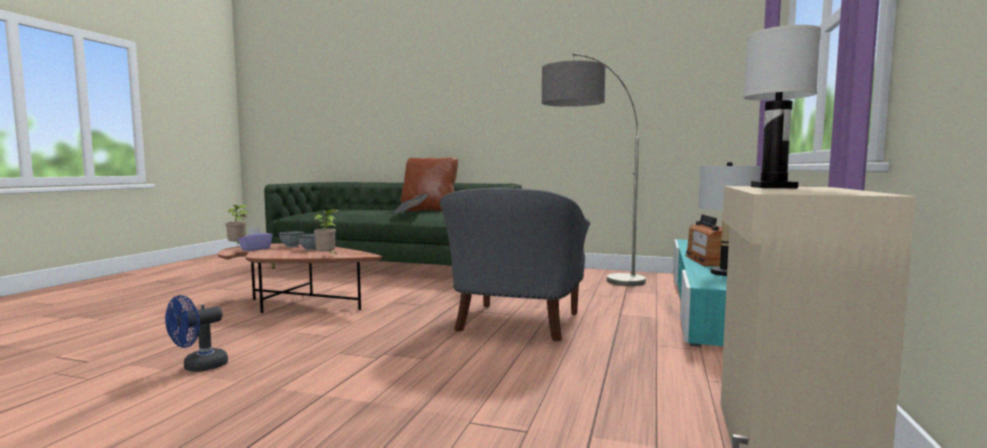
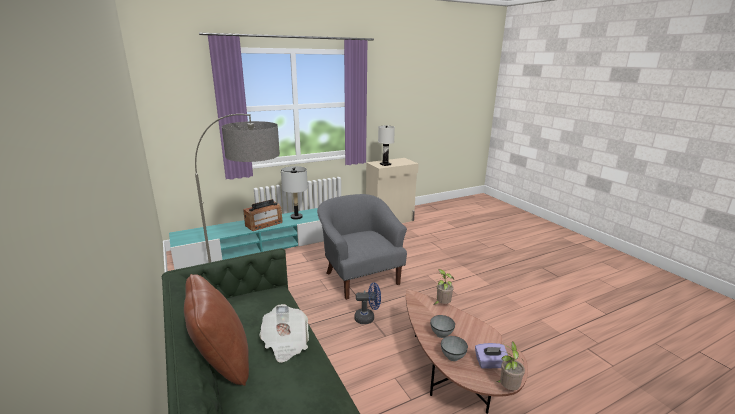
camera: 135 degrees left, 15 degrees up
(198, 367) = (523, 313): blue fan -> blue fan (368, 318)
(515, 324) = (360, 277): grey armchair -> grey armchair turned 90 degrees counterclockwise

